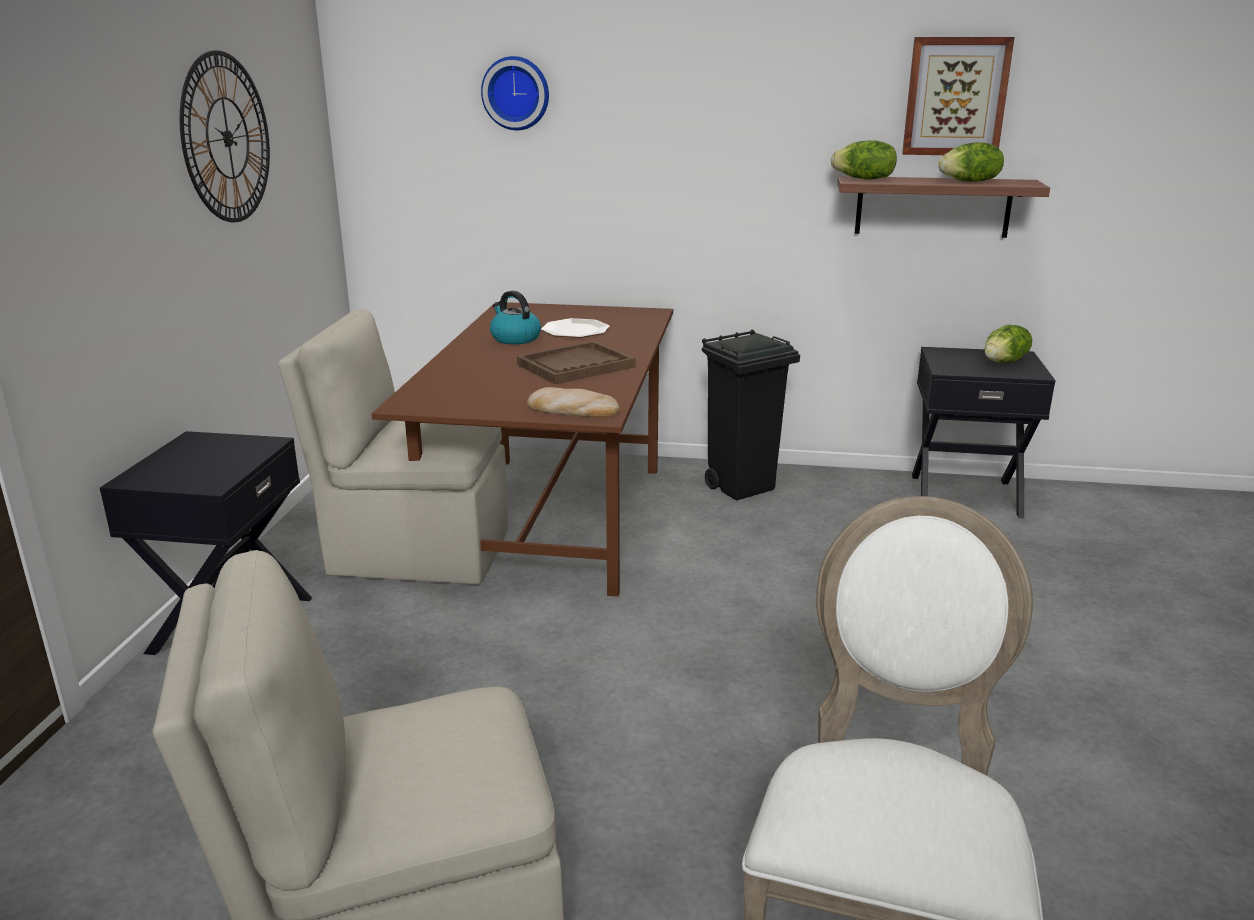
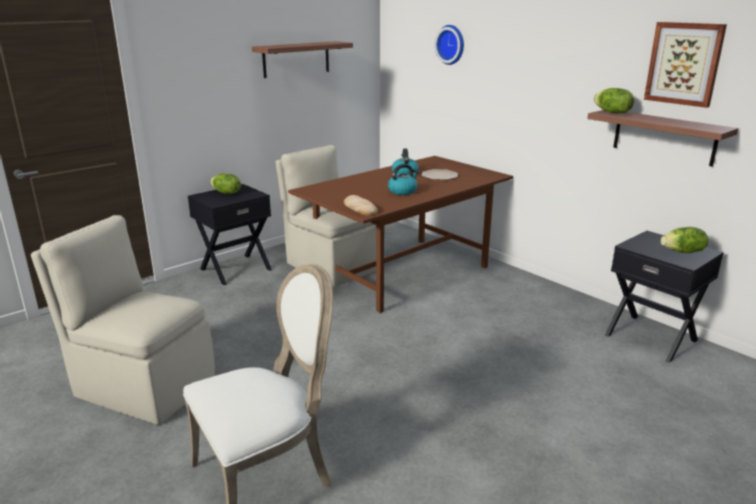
camera: 40 degrees right, 0 degrees up
(227, 138) = (296, 59): wall clock -> shelf
(575, 366) = (403, 191): brown tray -> kettle
(742, 487) = (518, 289): black trash can -> none
(970, 182) = (676, 123): lettuce -> lettuce (226, 193)

